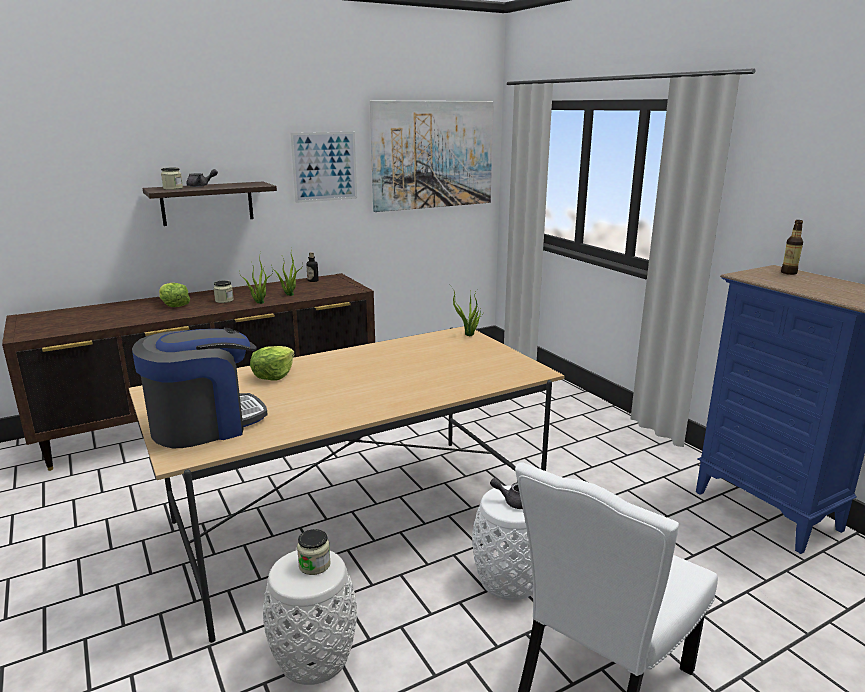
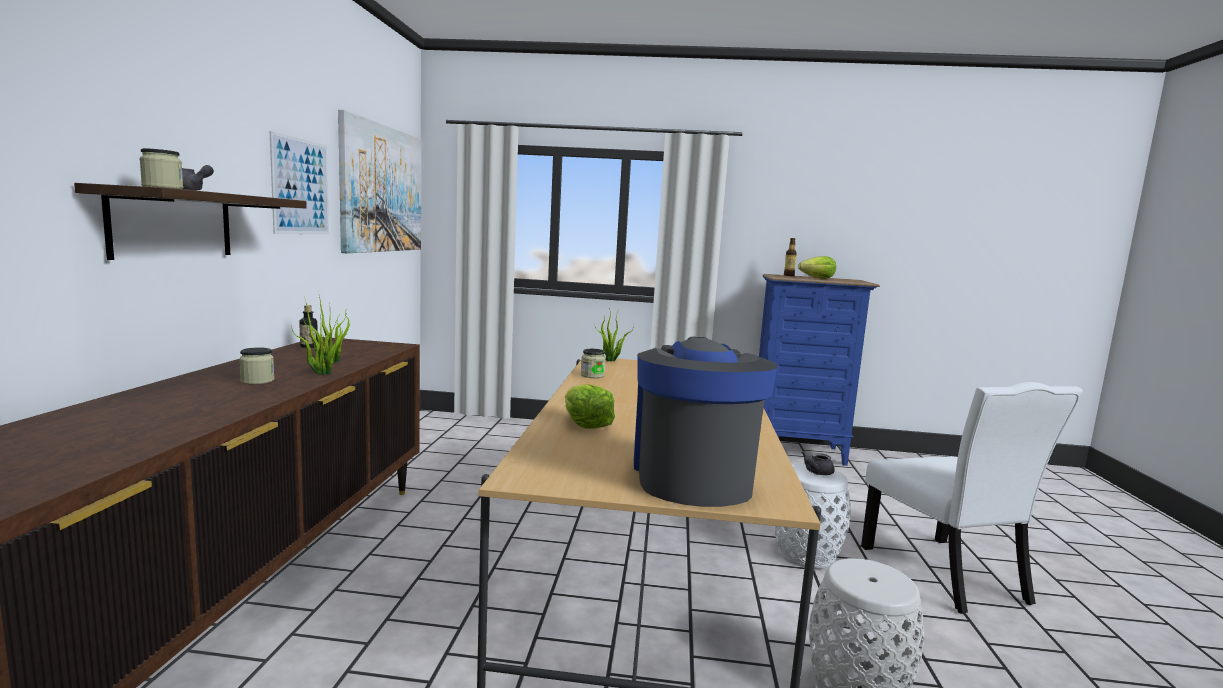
camera: 55 degrees left, 10 degrees down
(174, 305) = (184, 400): lettuce -> lettuce (817, 278)
(314, 565) = (865, 572): jar -> jar (592, 375)

